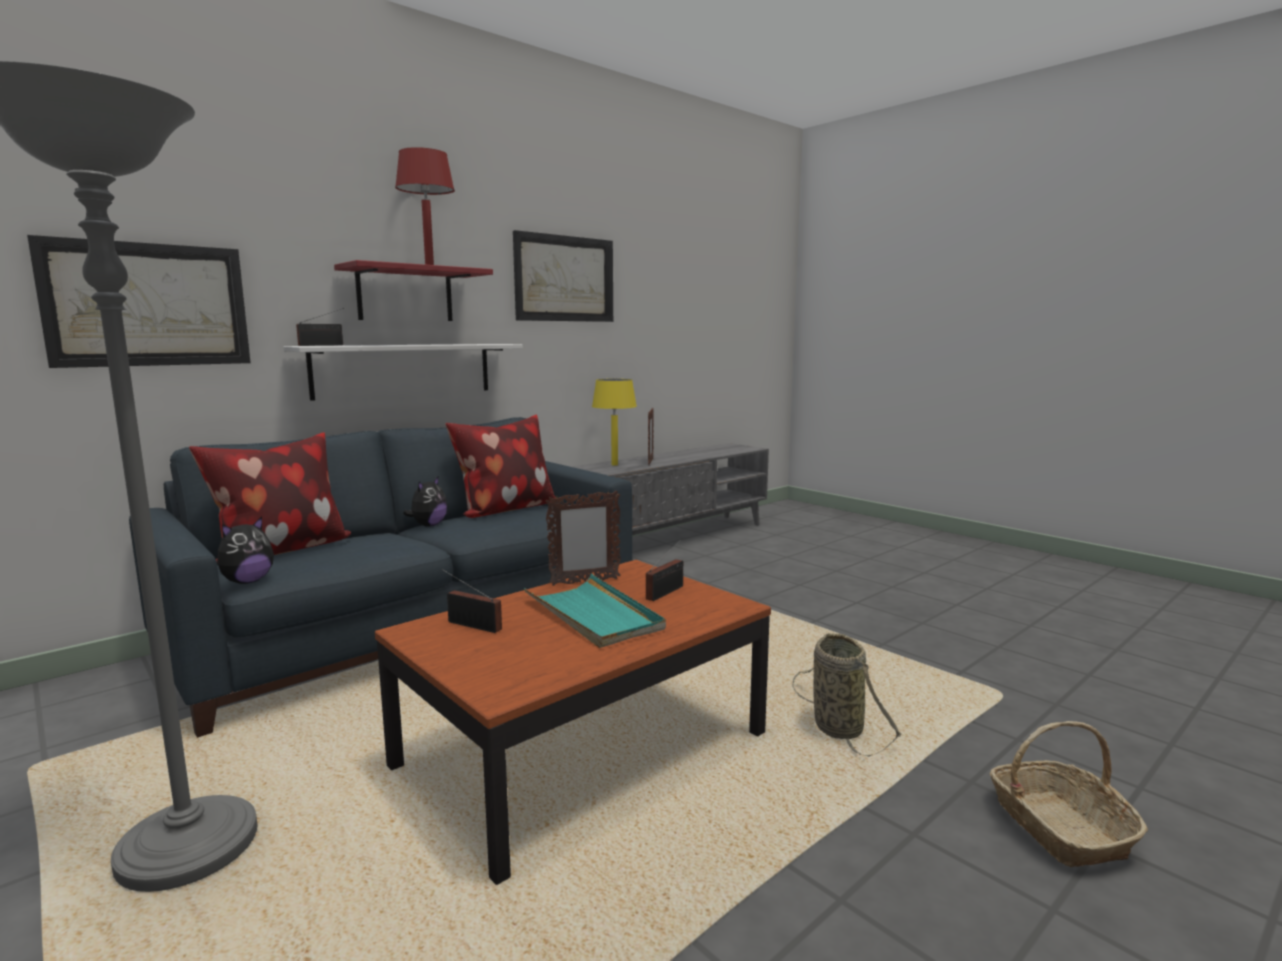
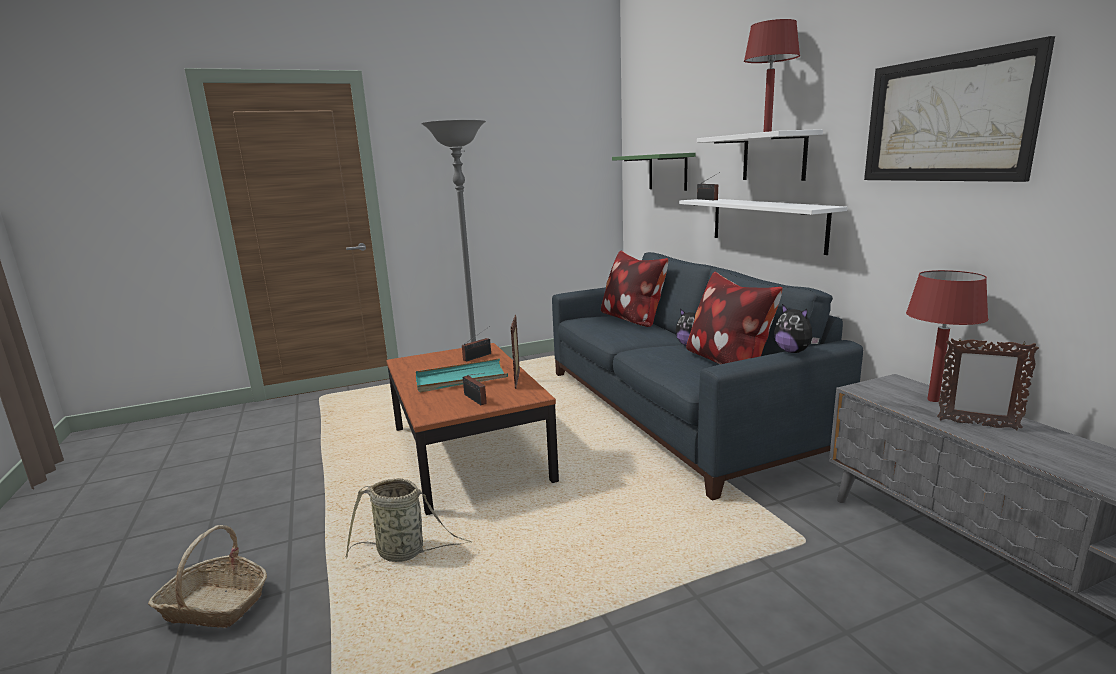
camera: 110 degrees right, 5 degrees up
(148, 305) = (667, 172): picture -> green shelf
(247, 581) = (576, 318): plush toy -> plush toy (793, 351)
(405, 294) = (774, 157): red shelf -> white shelf
(614, 464) = (933, 400): yellow table lamp -> red table lamp

